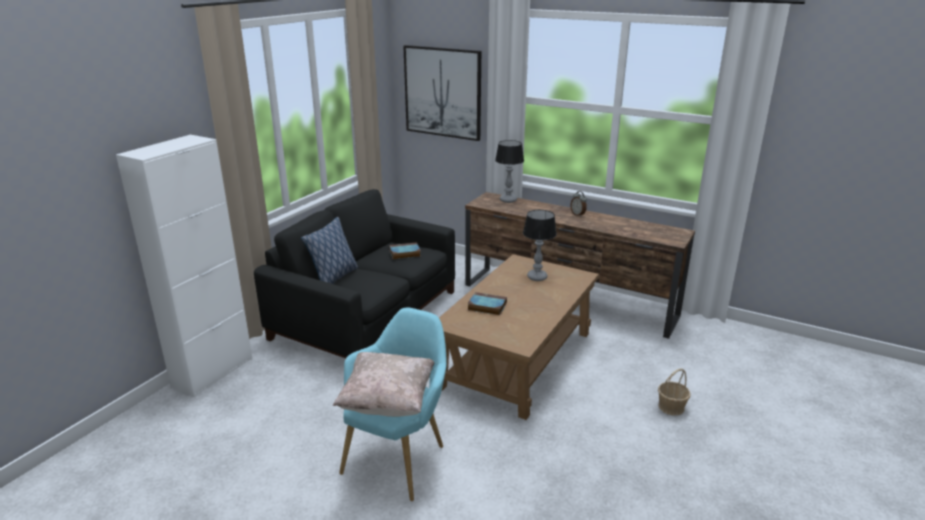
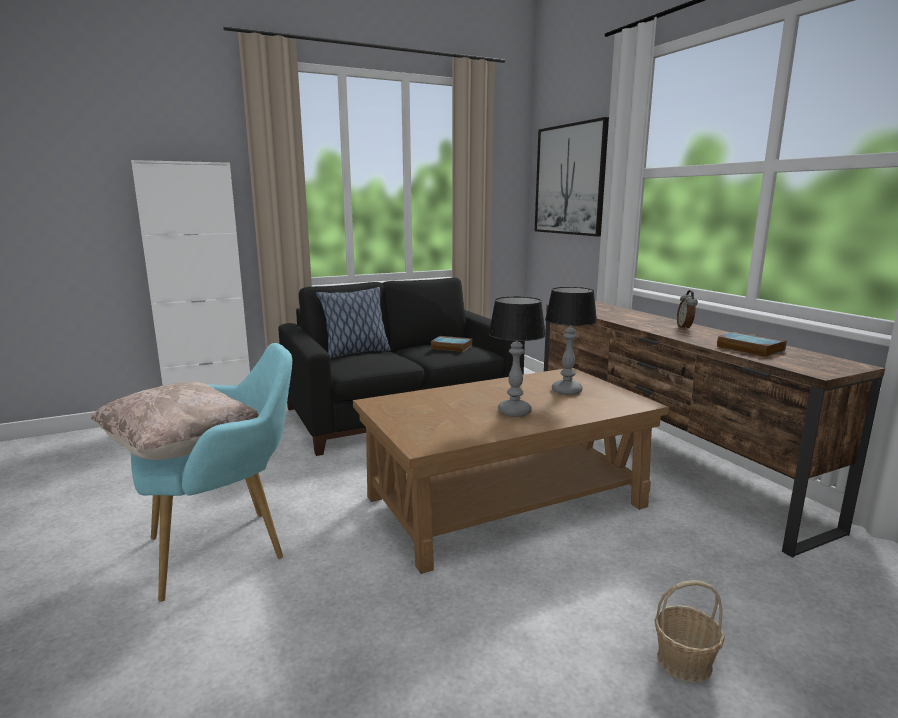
camera: 35 degrees right, 10 degrees down
(486, 306) = (450, 400): book -> book (748, 348)
(508, 200) = (607, 307): table lamp -> table lamp (513, 412)

